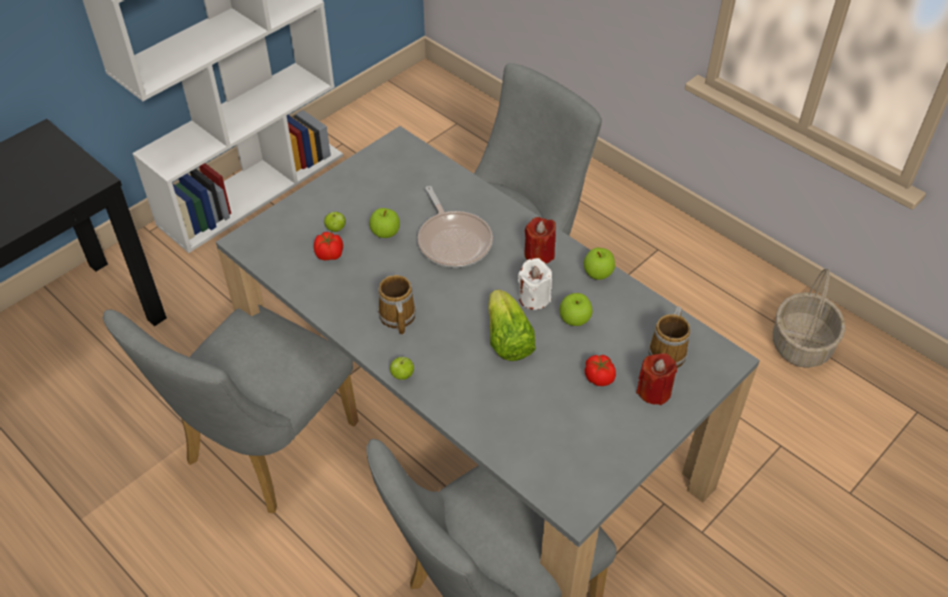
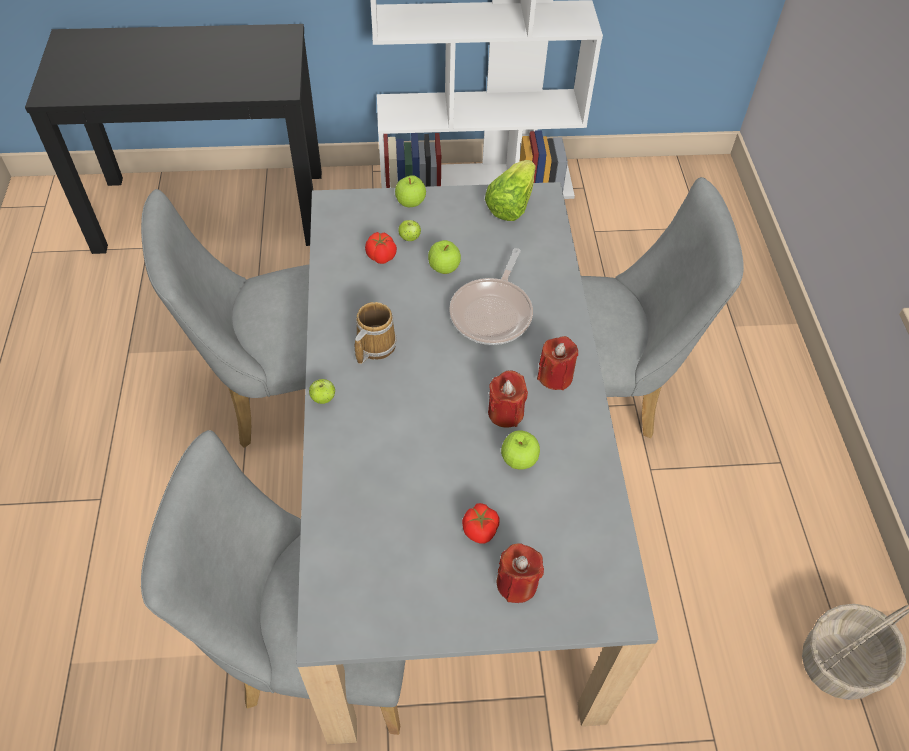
camera: 40 degrees right, 5 degrees up
(507, 340) = (440, 433): lettuce -> lettuce (511, 204)
(534, 298) = (505, 412): white candle -> red candle
(597, 274) = (588, 433): apple -> apple (410, 203)
(669, 352) = (573, 558): mug -> none

